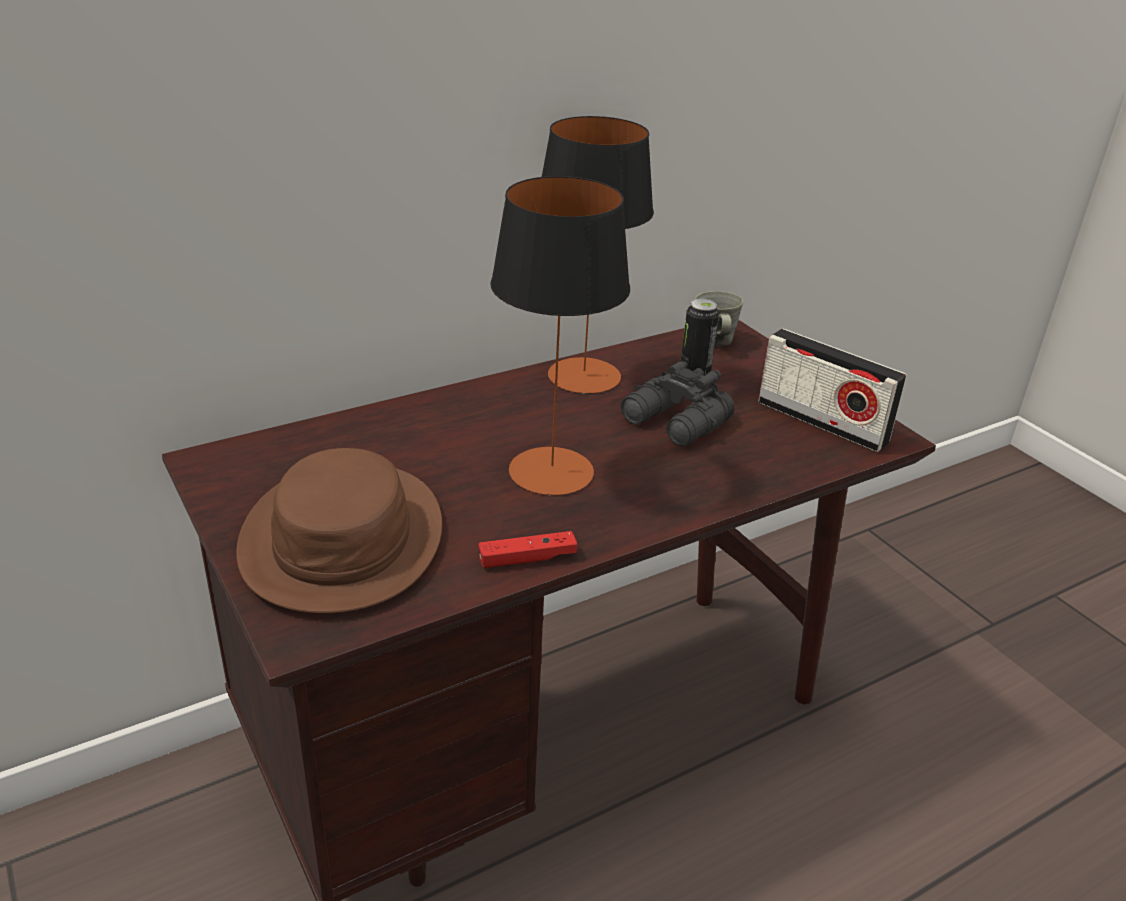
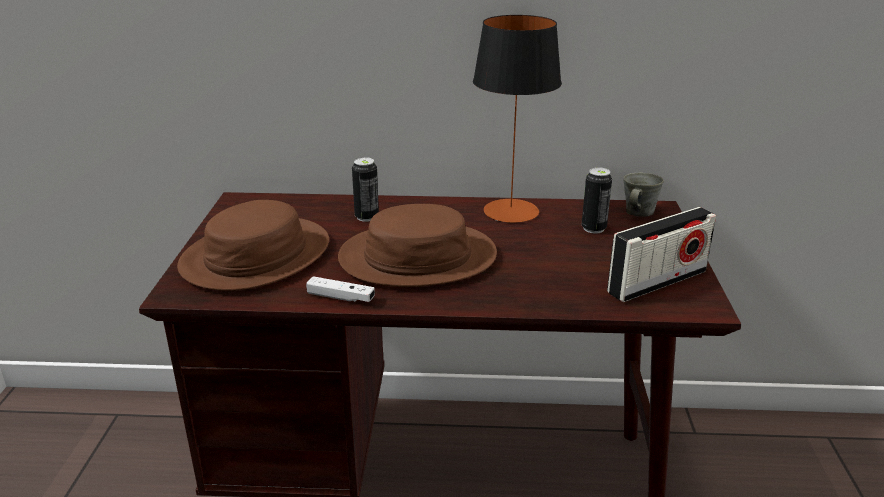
camera: 35 degrees right, 5 degrees down
(422, 434) = (366, 217): none -> can
(527, 558) = (341, 297): red game controller -> white game controller
(551, 471) = (417, 257): table lamp -> brown hat
(676, 423) = (539, 253): black binoculars -> none
(822, 422) = (657, 282): radio -> radio turned 105 degrees counterclockwise

